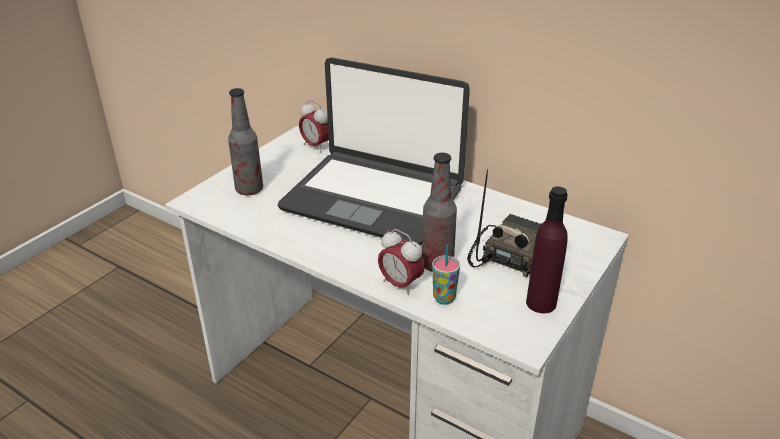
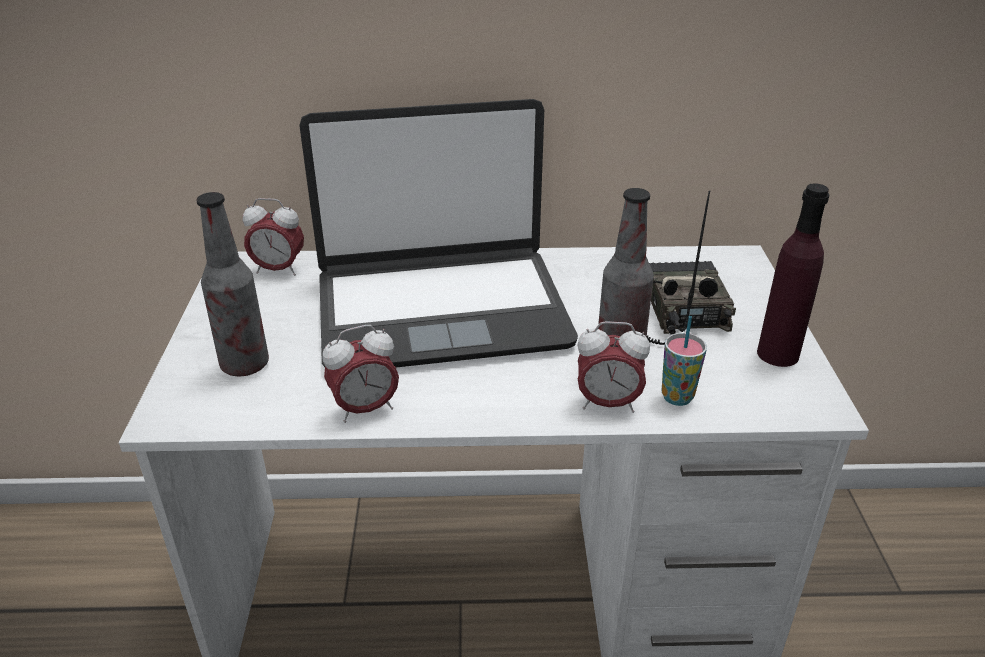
camera: 35 degrees left, 0 degrees up
(278, 234) = (365, 409): none -> alarm clock

